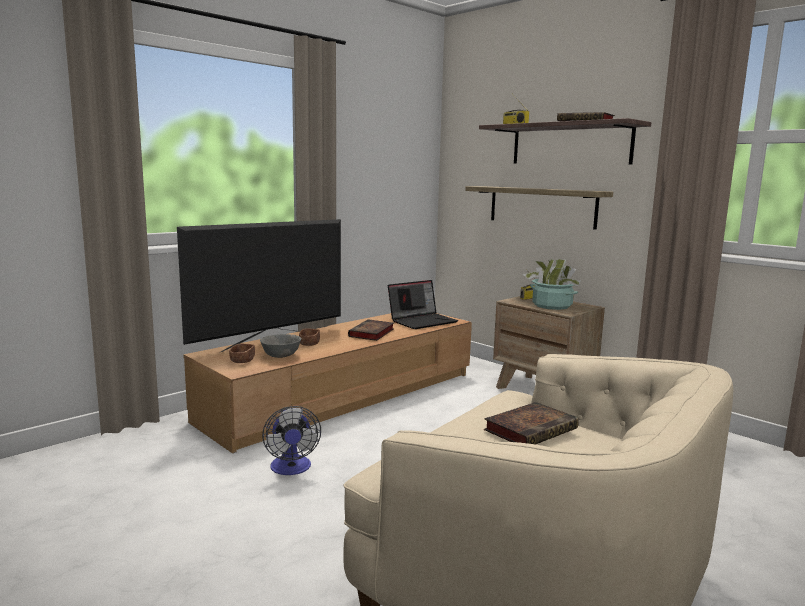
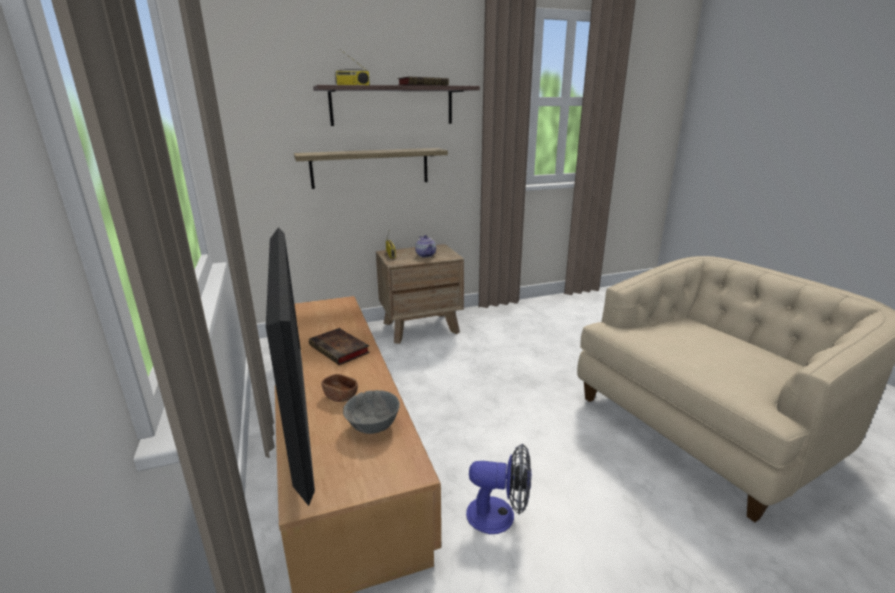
camera: 65 degrees left, 10 degrees up
(242, 361) = (368, 462): brown bowl -> none
(422, 321) = (326, 315): laptop -> none
(531, 429) = (689, 337): book -> none
(552, 306) = (426, 255): potted plant -> teapot

